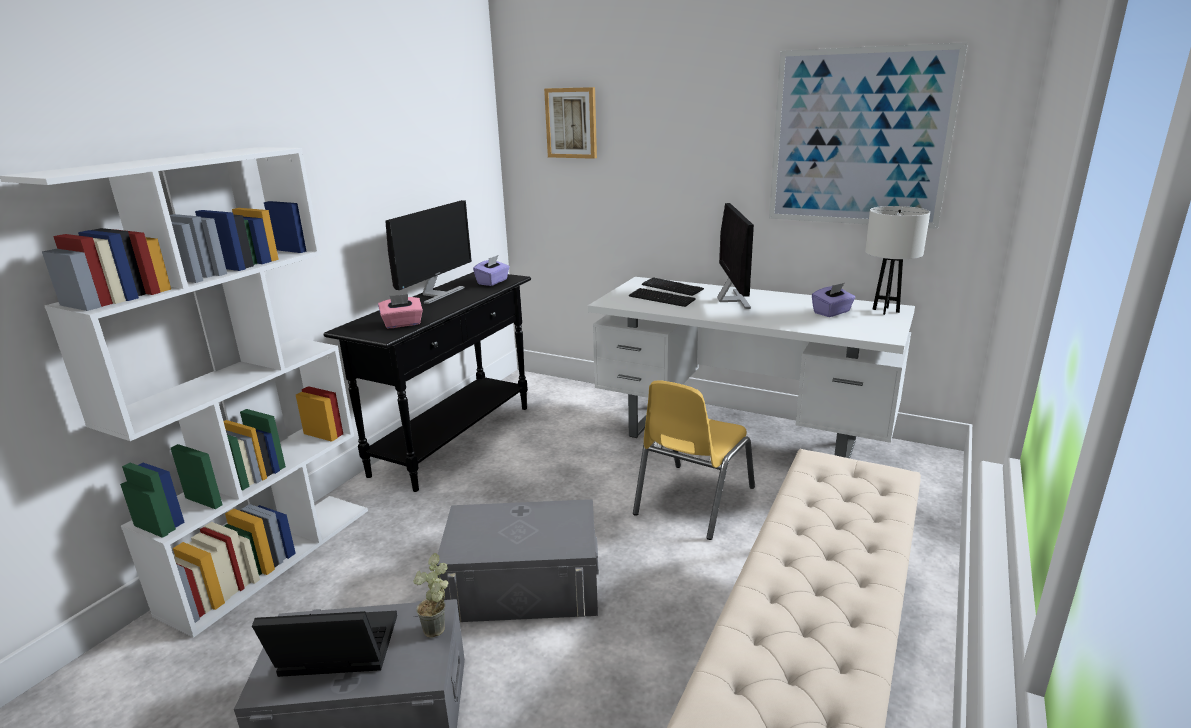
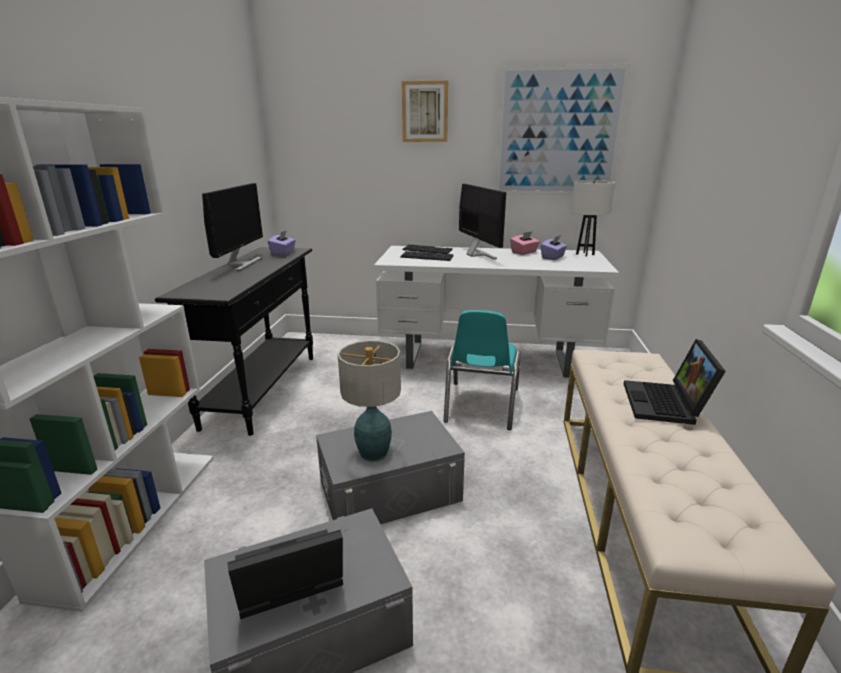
camera: 20 degrees left, 0 degrees up
(402, 324) = (230, 286): pink tissue box -> pink tissue box (524, 252)
(440, 632) = (376, 538): potted plant -> none
(496, 537) = (373, 452): none -> table lamp
(571, 123) = (332, 123): picture -> picture (425, 112)
(692, 500) = (480, 405): yellow chair -> turquoise chair
(854, 547) = (666, 405): none -> laptop

